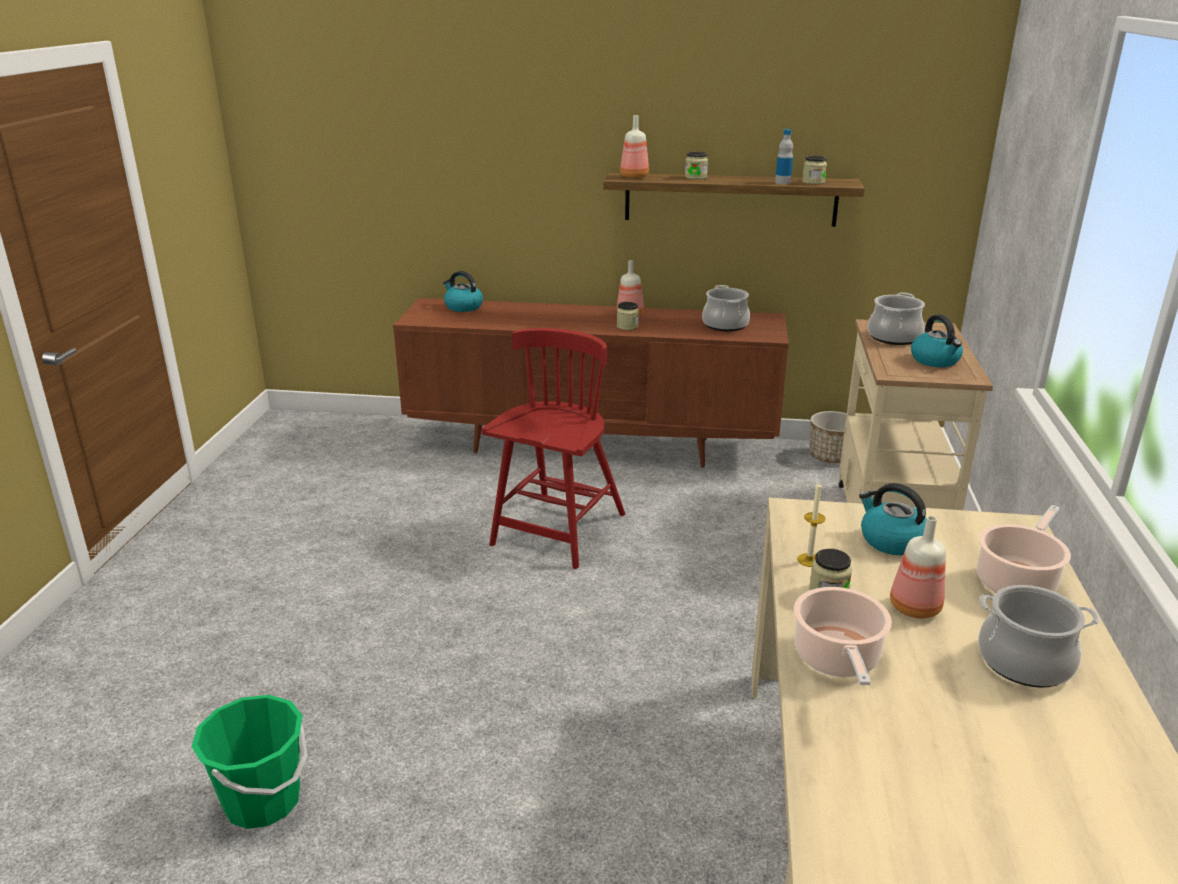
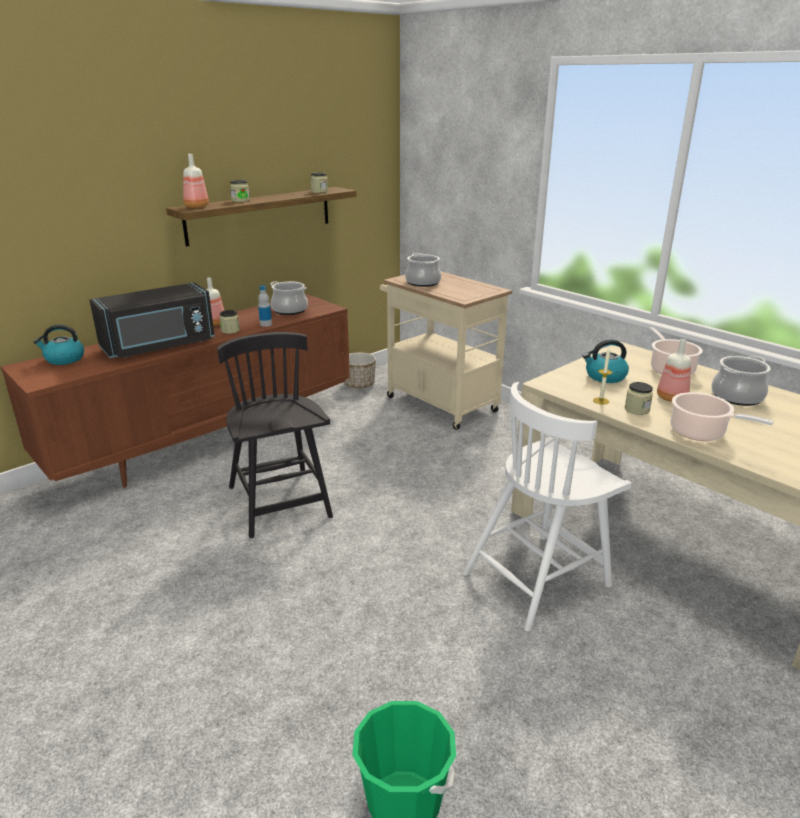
camera: 50 degrees left, 0 degrees up
(544, 320) = (160, 346): none -> black microwave
(557, 530) = (280, 503): red chair -> black chair
(656, 751) = (539, 577): none -> white chair
(782, 182) = (303, 194): bottle -> bottle (266, 324)
(935, 360) = (466, 287): kettle -> none

